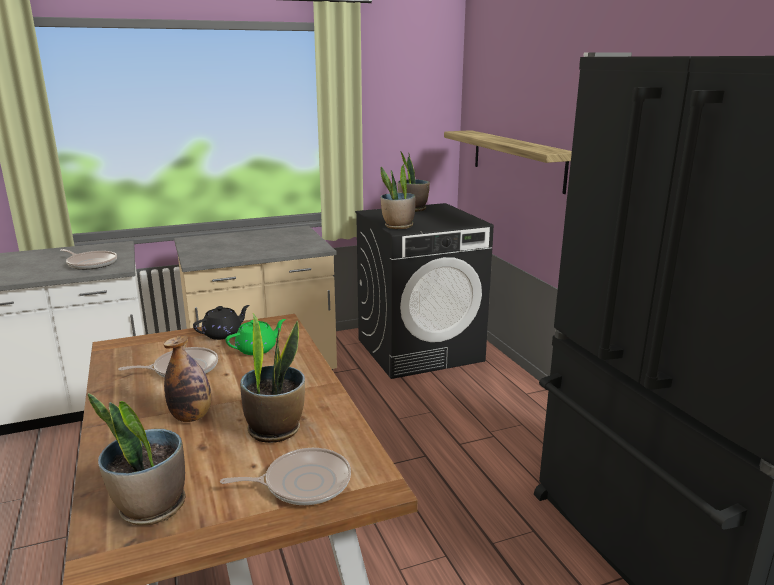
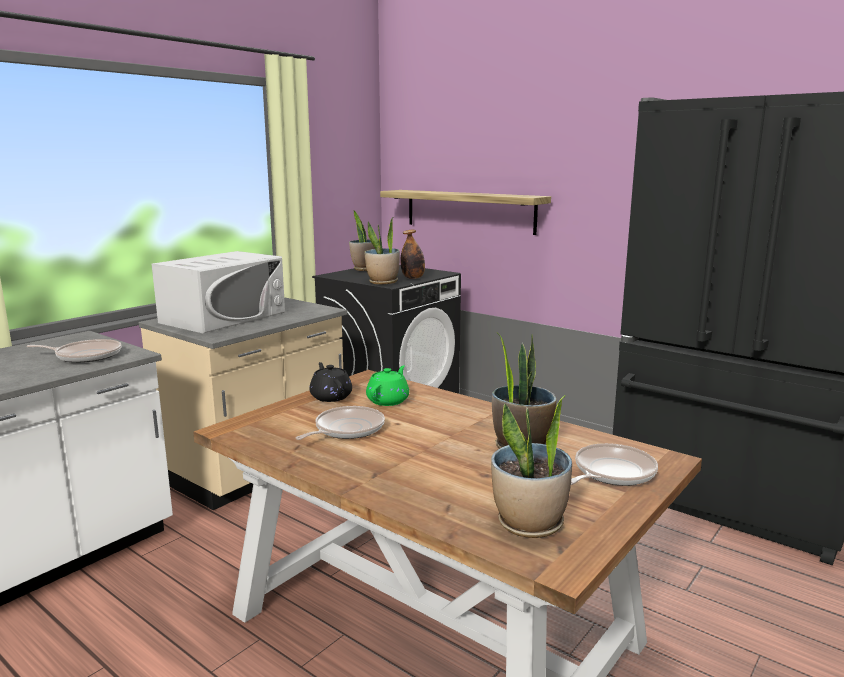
camera: 30 degrees left, 5 degrees down
(191, 417) = (431, 459): bottle -> bottle (413, 278)
(223, 334) = (330, 396): black teapot -> black teapot turned 45 degrees counterclockwise
(233, 243) = (224, 317): none -> white microwave

